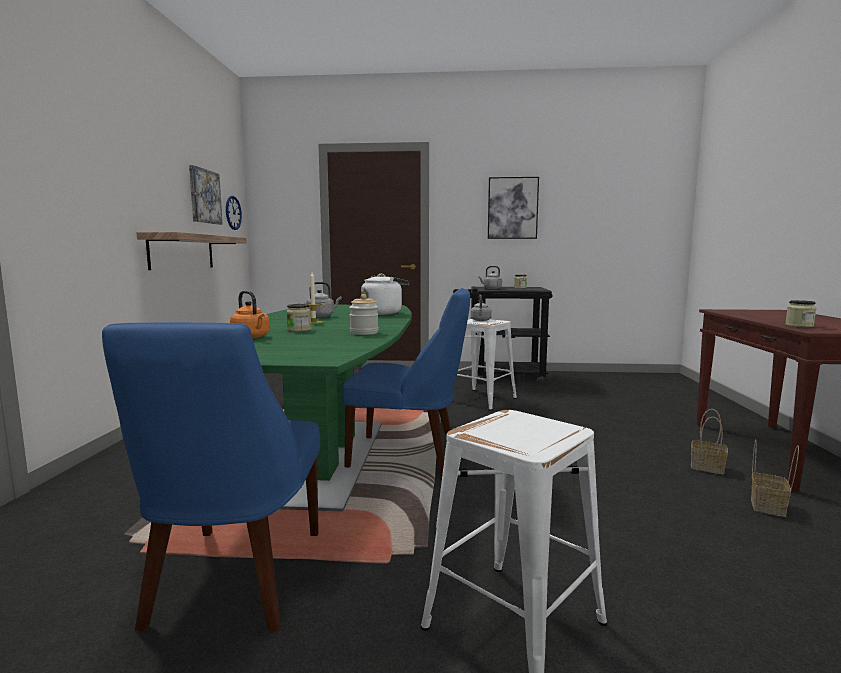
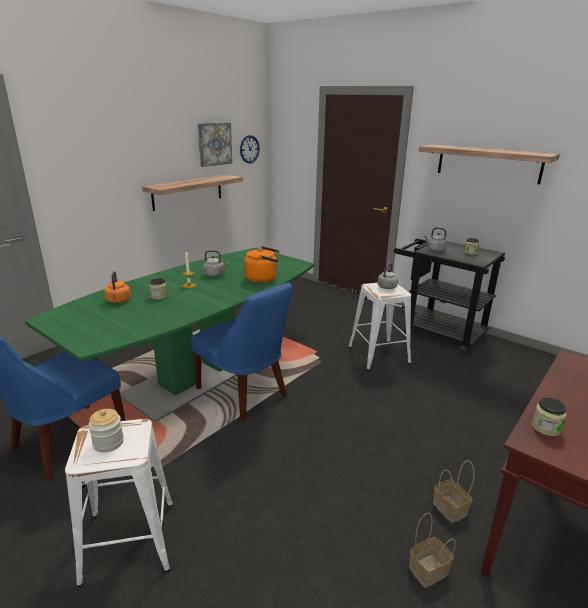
camera: 35 degrees right, 15 degrees up
(364, 332) = (180, 313): jar -> jar (108, 443)
(384, 313) = (263, 278): white kettle -> orange kettle
(512, 208) = (488, 163): picture -> shelf

